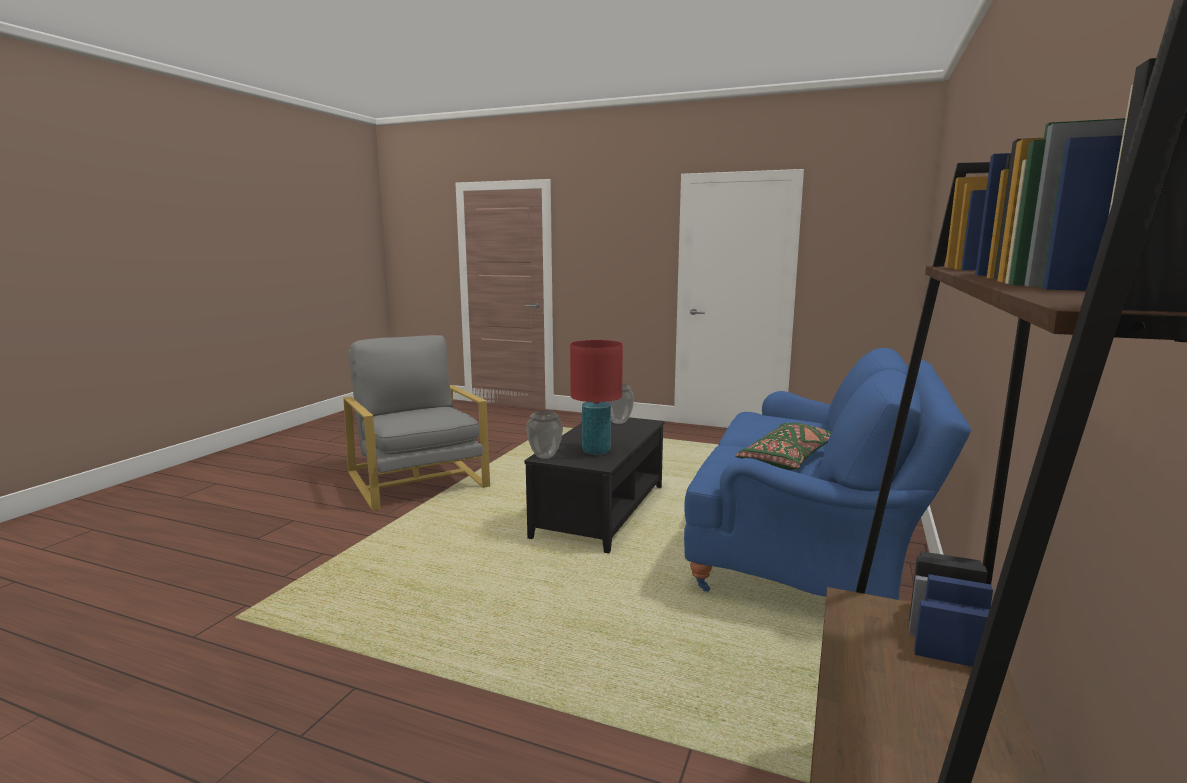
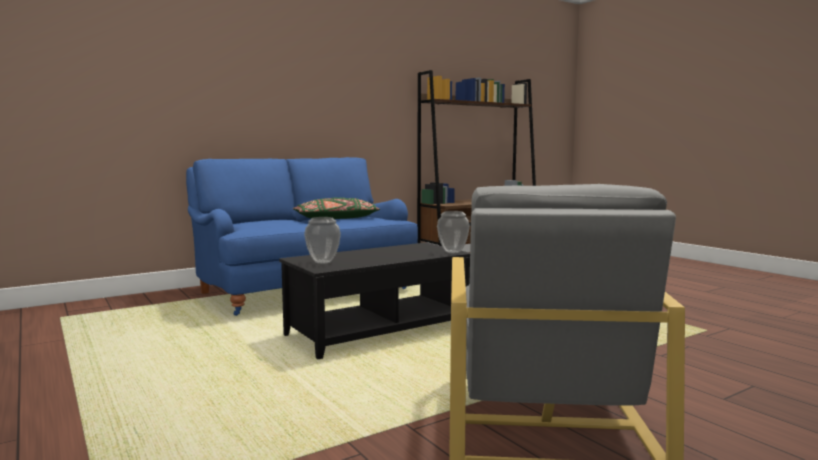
camera: 145 degrees left, 5 degrees down
(596, 451) = (406, 249): red table lamp -> none

